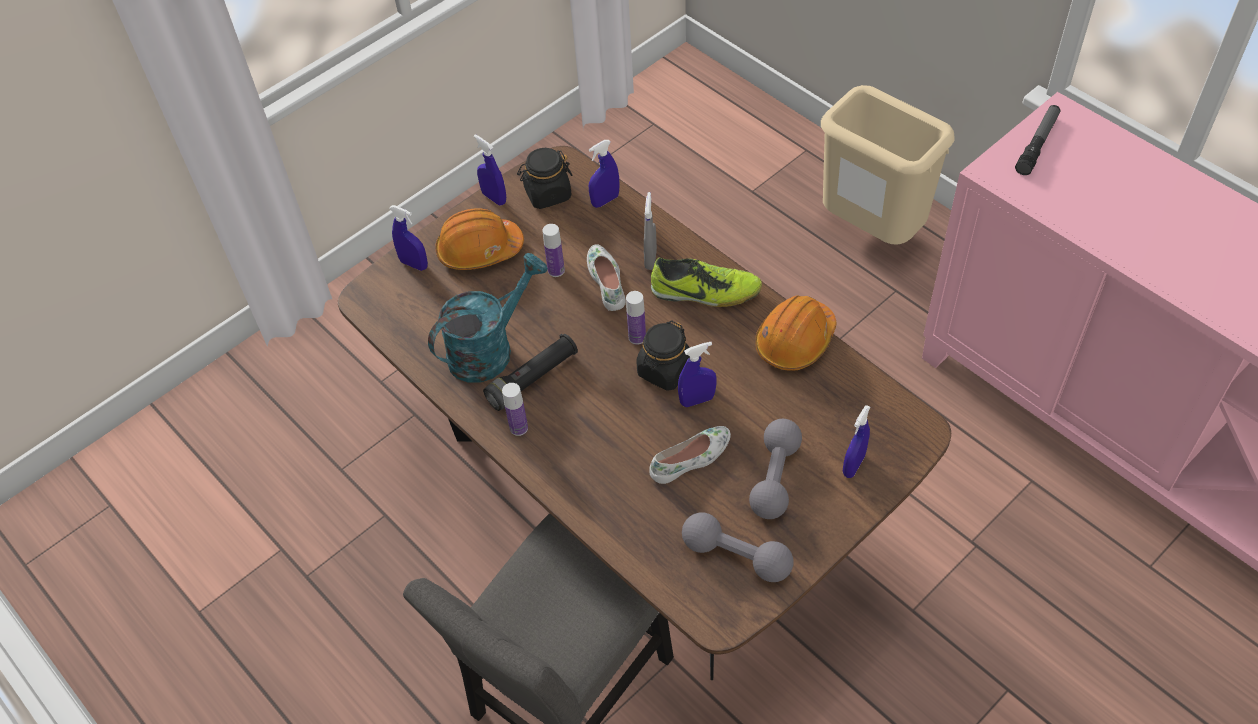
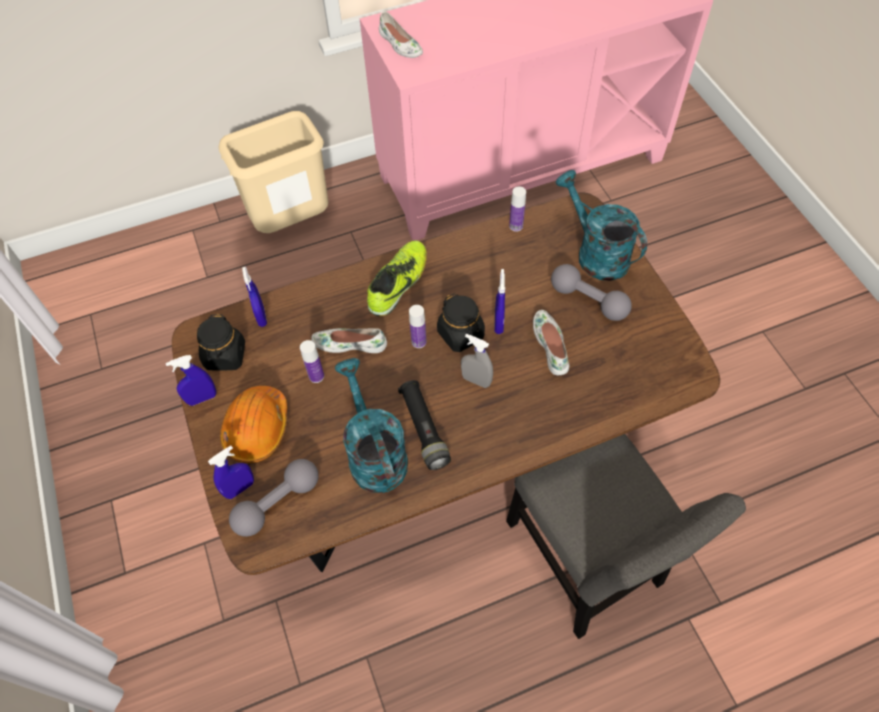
camera: 70 degrees left, 5 degrees up
(519, 428) = (469, 455): bottle -> bottle (516, 226)
(650, 259) = (344, 306): grey spray bottle -> grey spray bottle (476, 380)
(736, 556) = (646, 346): grey dumbbell -> grey dumbbell (277, 503)
(795, 341) = (473, 246): orange hard hat -> none
(853, 465) = (595, 253): blue spray bottle -> turquoise watering can
(1037, 144) = (400, 45): flashlight -> white shoe

